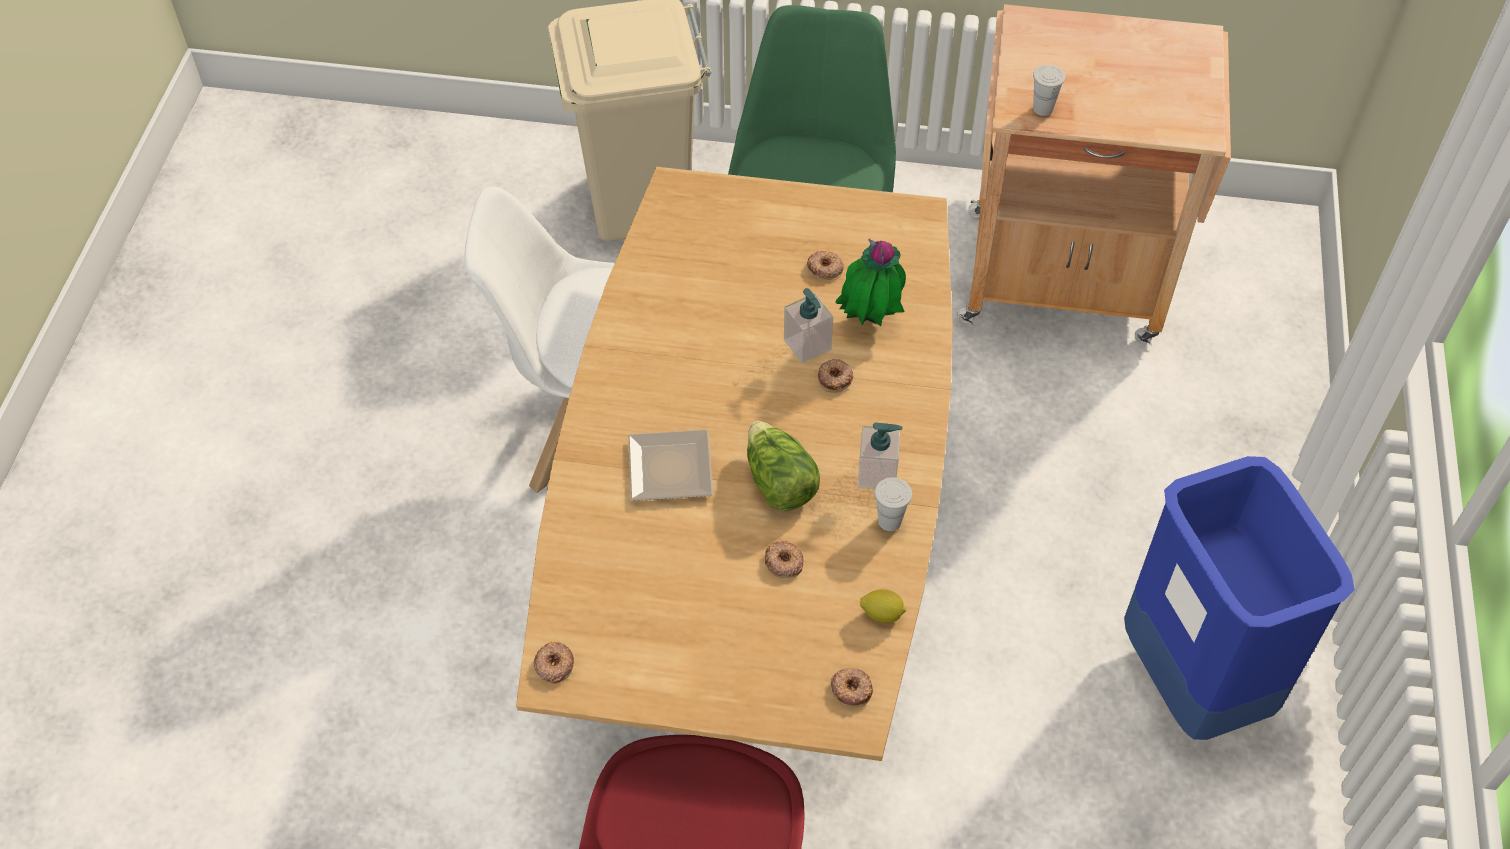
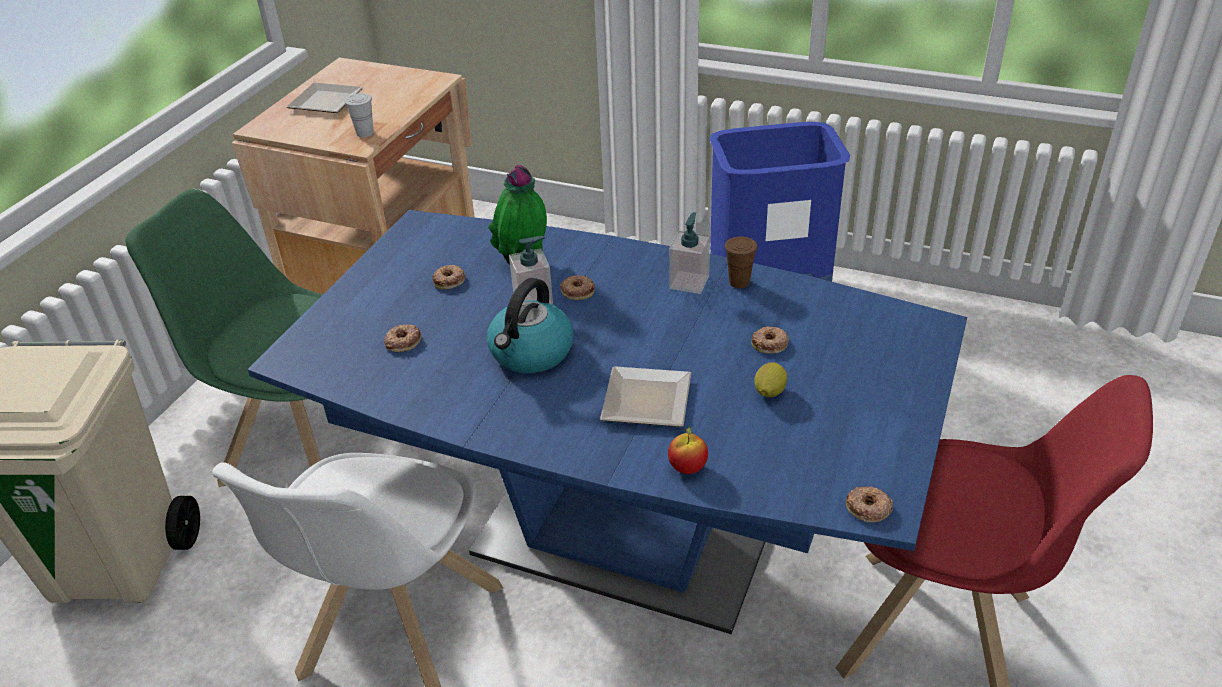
camera: 75 degrees left, 15 degrees down
(584, 515) = (687, 468): none -> apple
(722, 363) = (531, 353): none -> kettle
(754, 586) = (620, 543): brown dining table -> blue dining table
(778, 482) = (681, 336): lettuce -> none
(851, 689) = (903, 323): donut -> donut (403, 341)
(882, 614) = (831, 298): lemon -> lemon (769, 392)
(889, 521) = (739, 282): white cup -> brown cup
(1105, 51) = (325, 101): none -> plate

